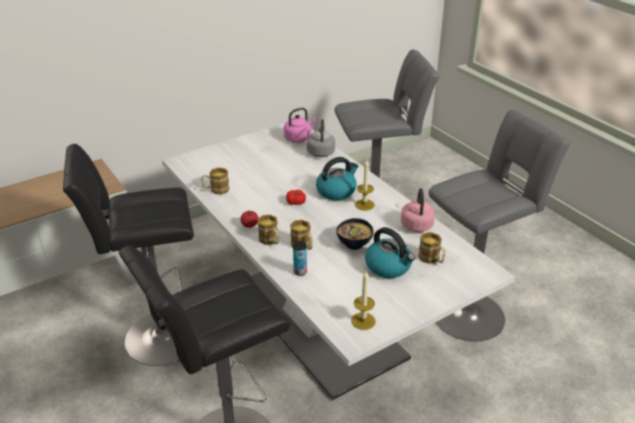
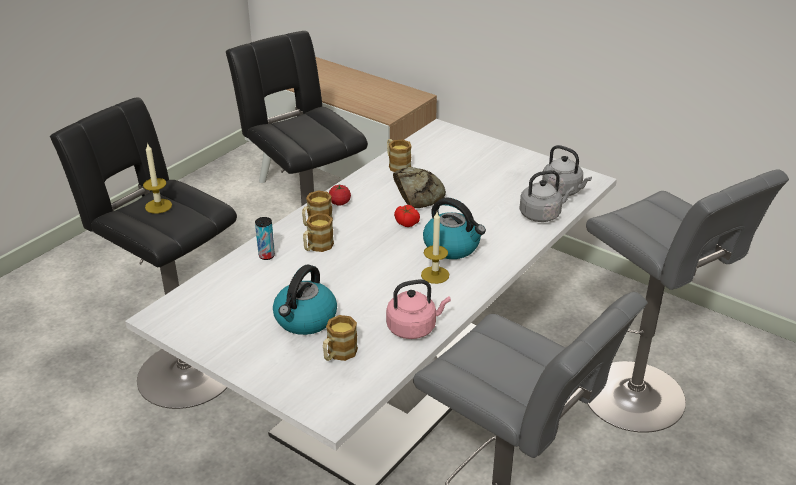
camera: 70 degrees right, 0 degrees up
(261, 190) = (417, 193): none -> bread
(299, 138) = (563, 191): pink kettle -> grey kettle
(353, 244) = (340, 283): bowl -> none
(363, 321) = (193, 318): candle -> candle (158, 206)

